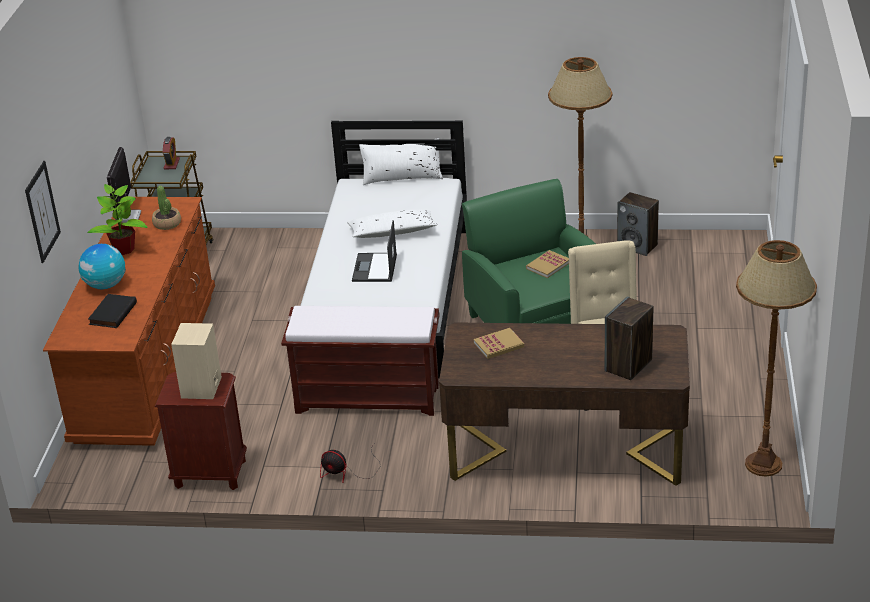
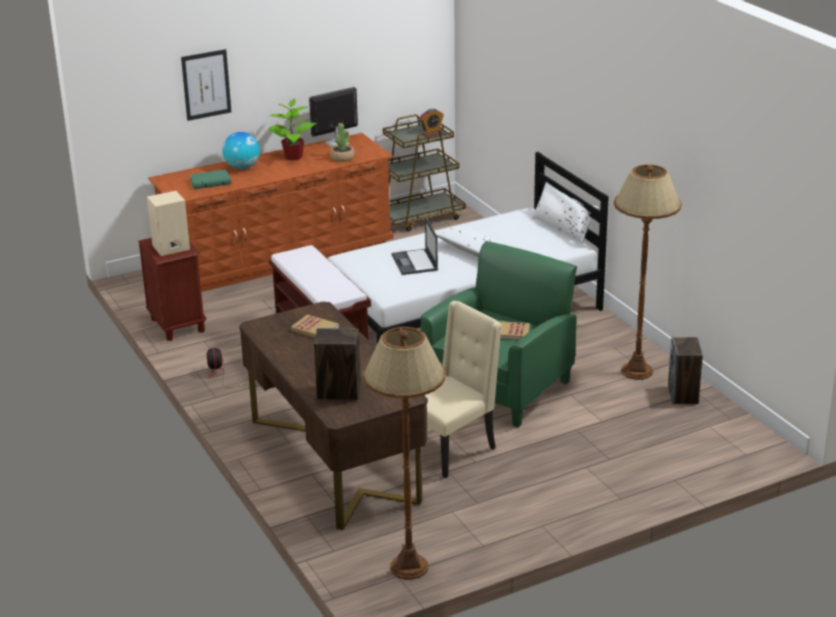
camera: 55 degrees right, 5 degrees down
(112, 313) = (210, 181): black book -> green book
(375, 268) = (415, 262): laptop -> laptop turned 75 degrees counterclockwise

